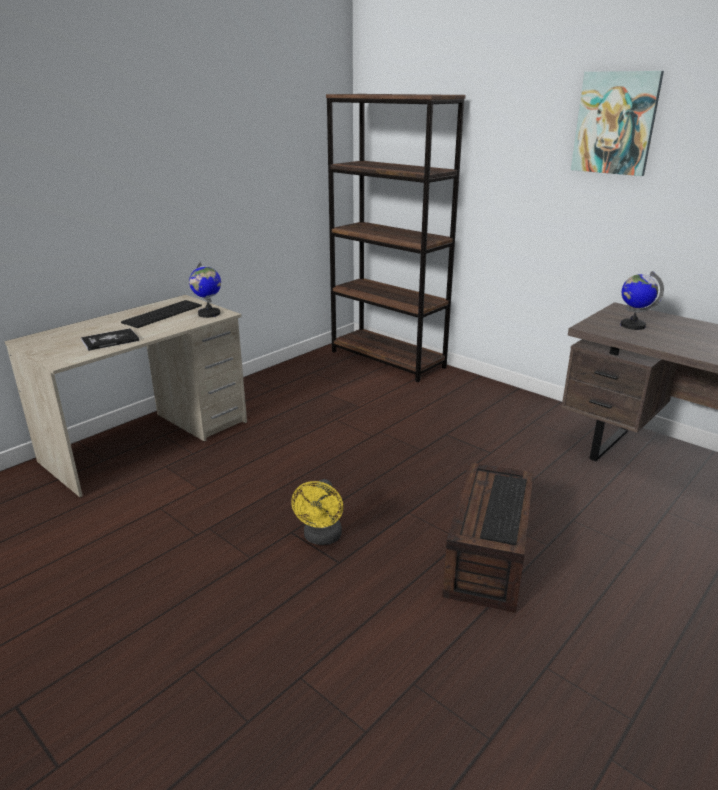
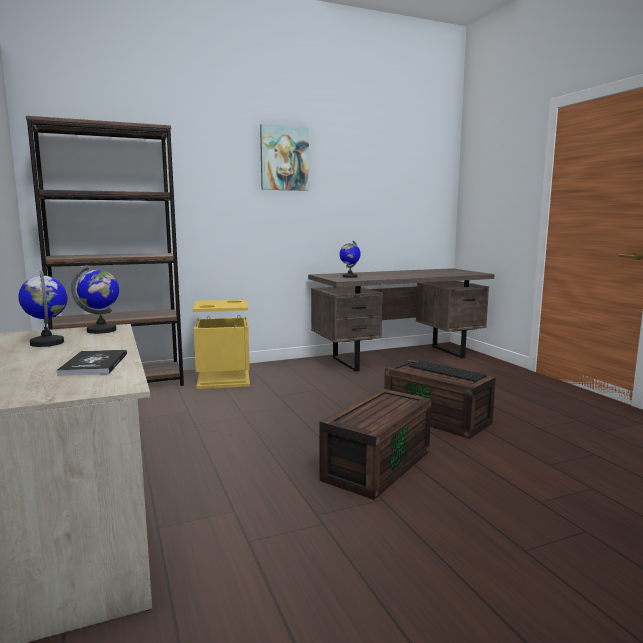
camera: 65 degrees left, 15 degrees down
(162, 313) = (47, 343): keyboard -> globe
(321, 538) = (376, 464): yellow fan -> brown storage box
(456, 394) = (224, 379): none -> yellow trash can

